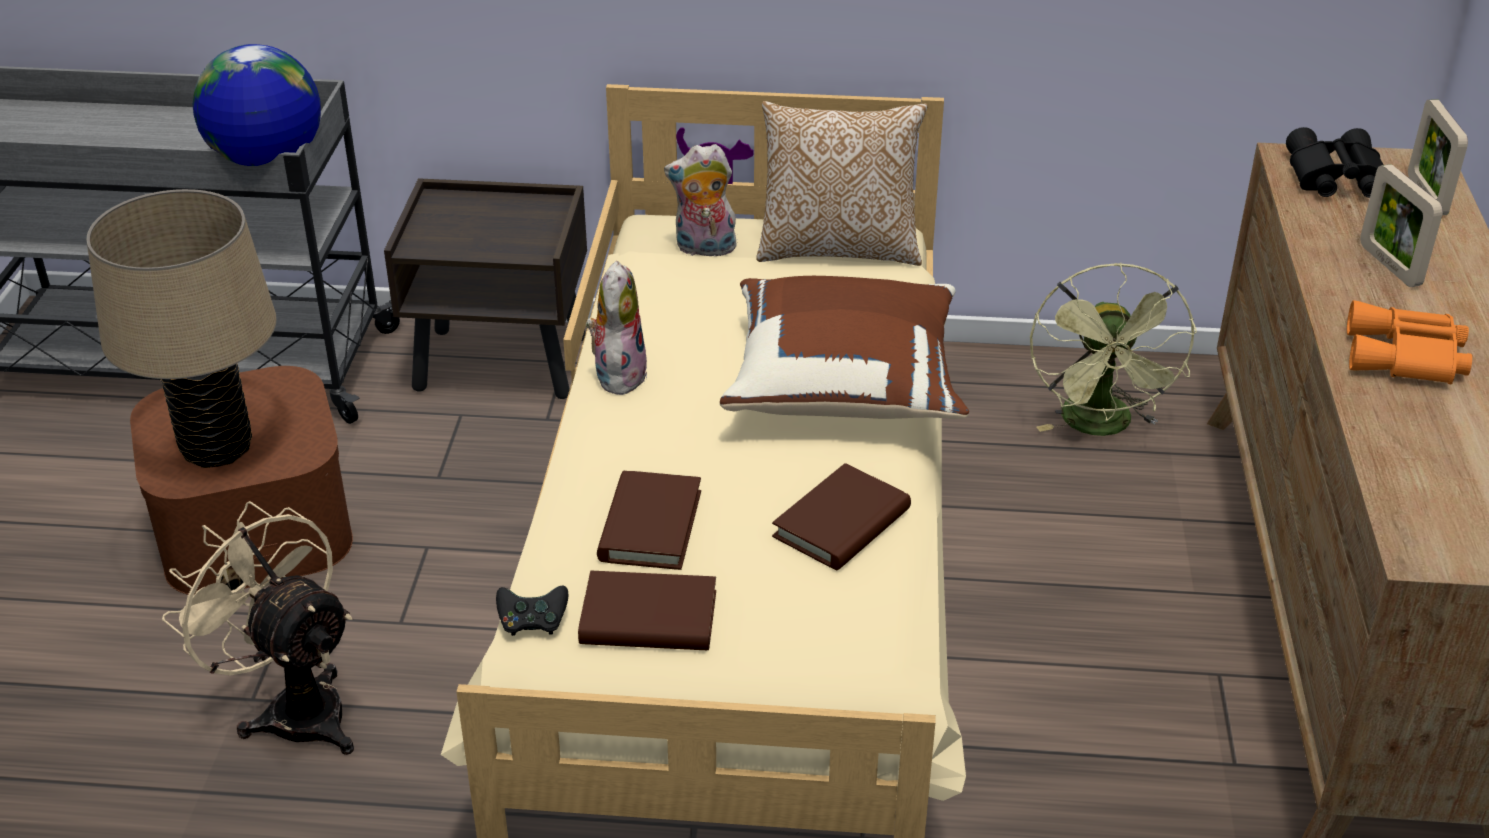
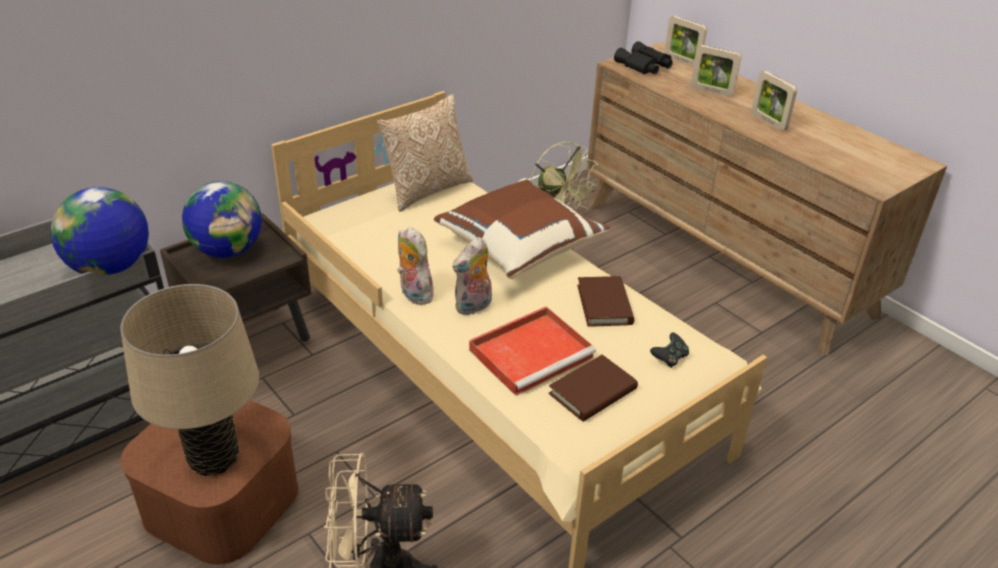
camera: 45 degrees left, 0 degrees up
(489, 215) = (228, 250): none -> globe
(532, 623) = (549, 426): black game controller -> black game controller (669, 358)
(650, 526) = (532, 352): brown book -> red tray
(704, 249) = (364, 217): plush toy -> plush toy (473, 307)
(1406, 358) = (768, 122): orange binoculars -> picture frame

